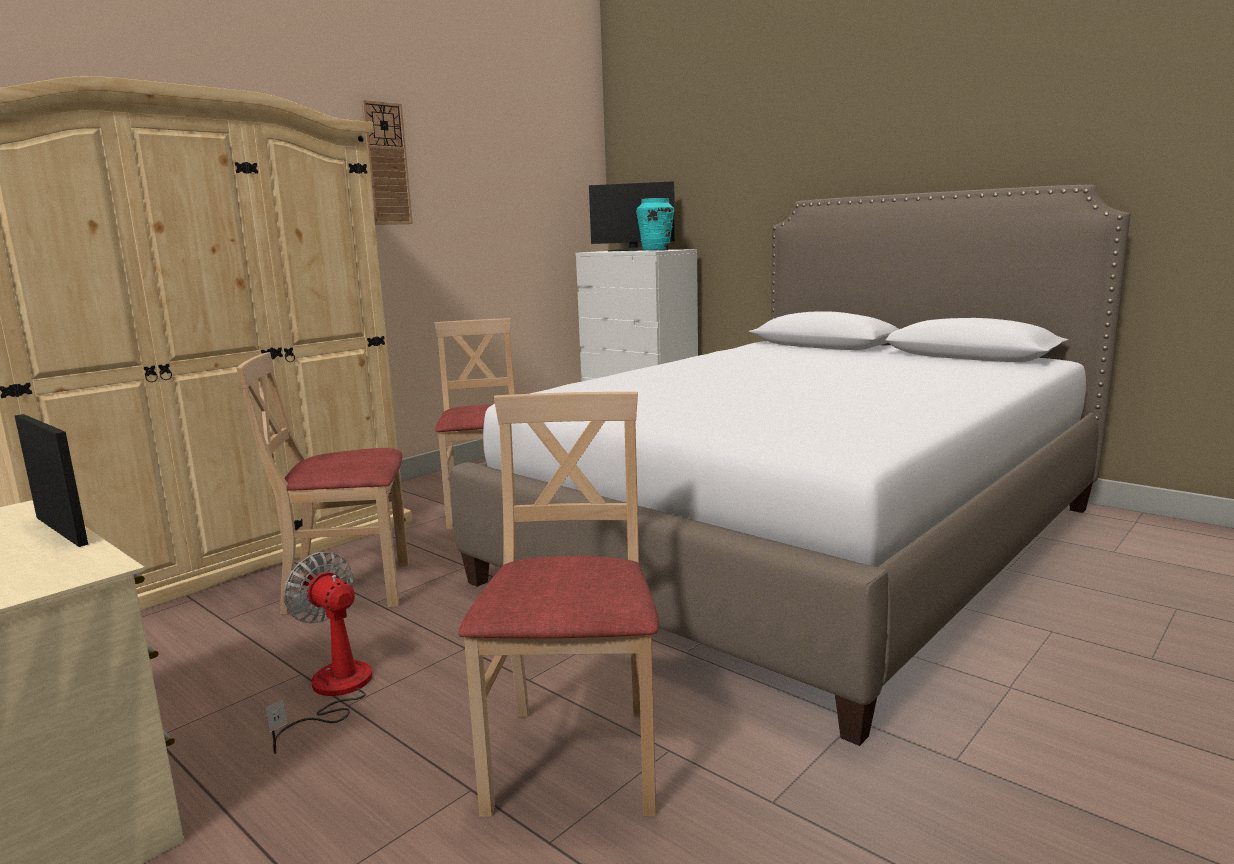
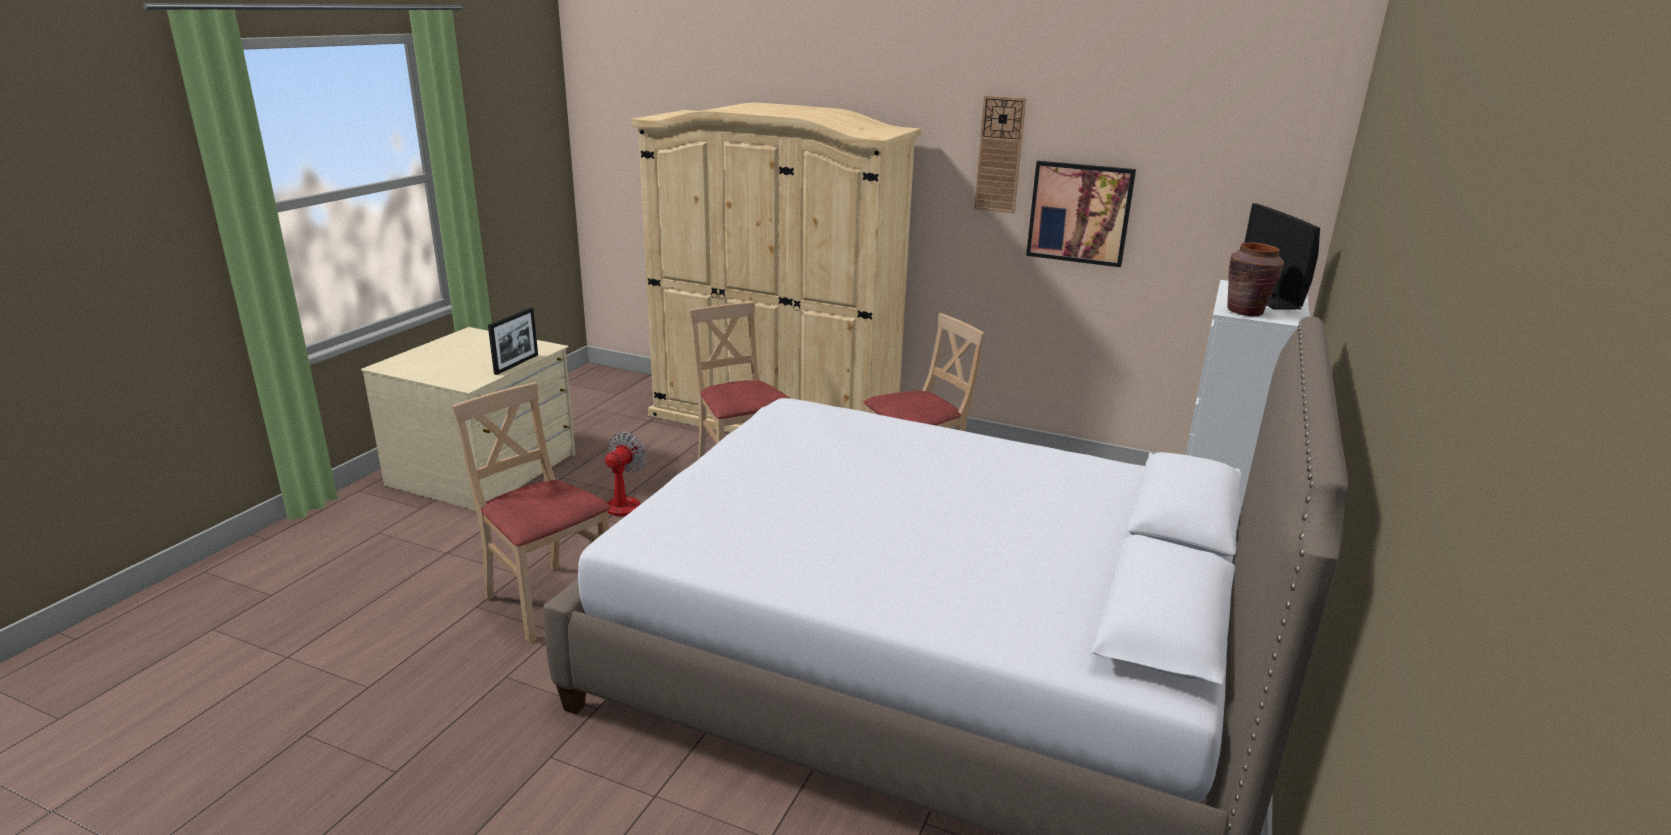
camera: 70 degrees right, 10 degrees up
(463, 216) = (1079, 213): none -> picture
(575, 758) = (547, 601): beige chair -> beige chair turned 120 degrees counterclockwise
(656, 250) = (1245, 311): turquoise vase -> brown vase

